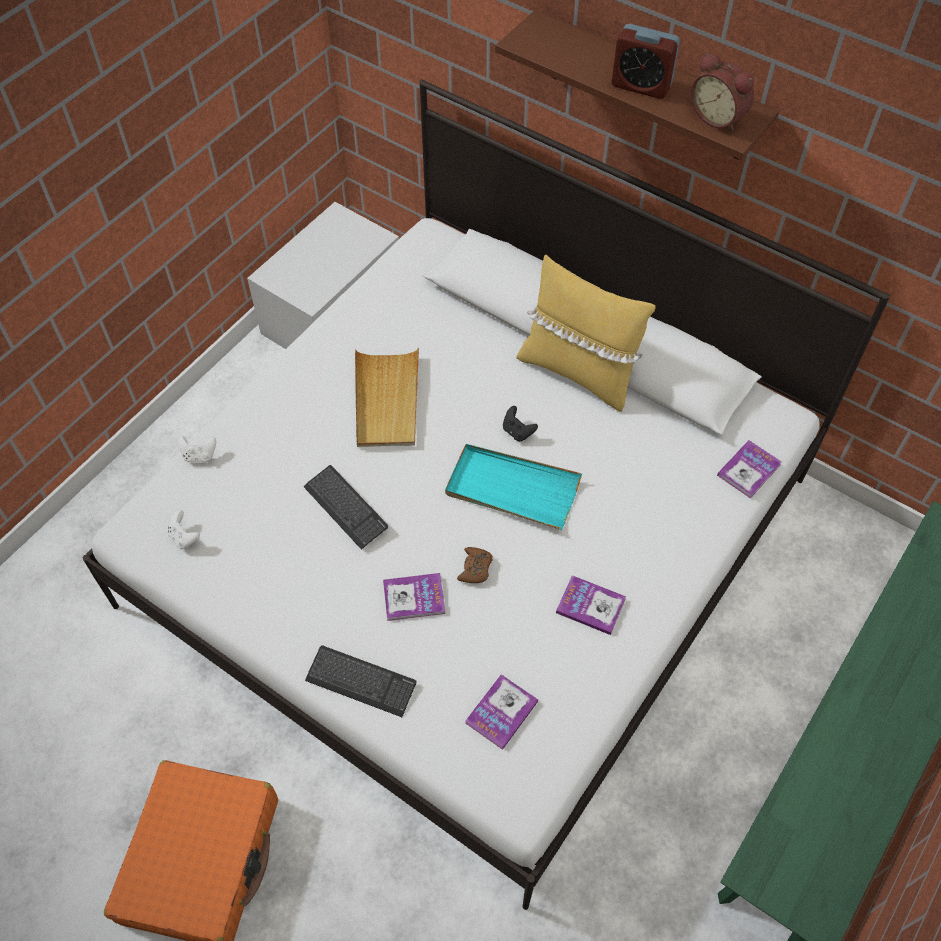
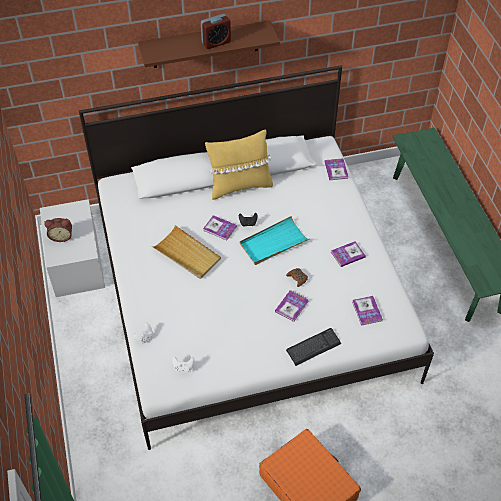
camera: 50 degrees left, 5 degrees down
(346, 508) = (227, 301): keyboard -> none
(472, 405) = (219, 228): none -> book
(718, 117) = (255, 35): alarm clock -> alarm clock (61, 236)

